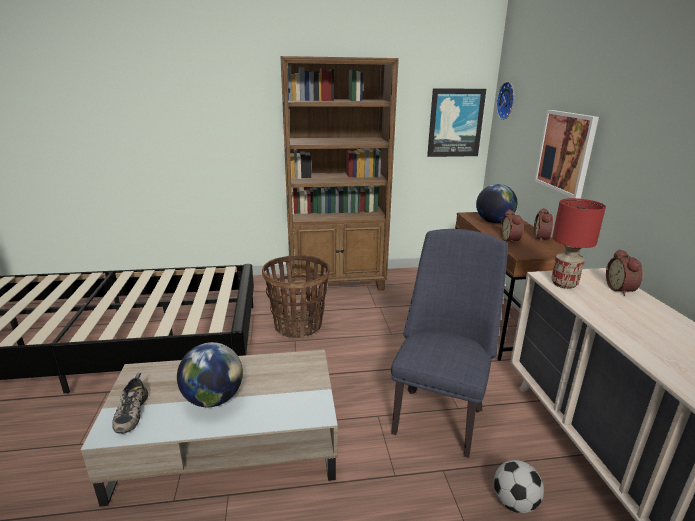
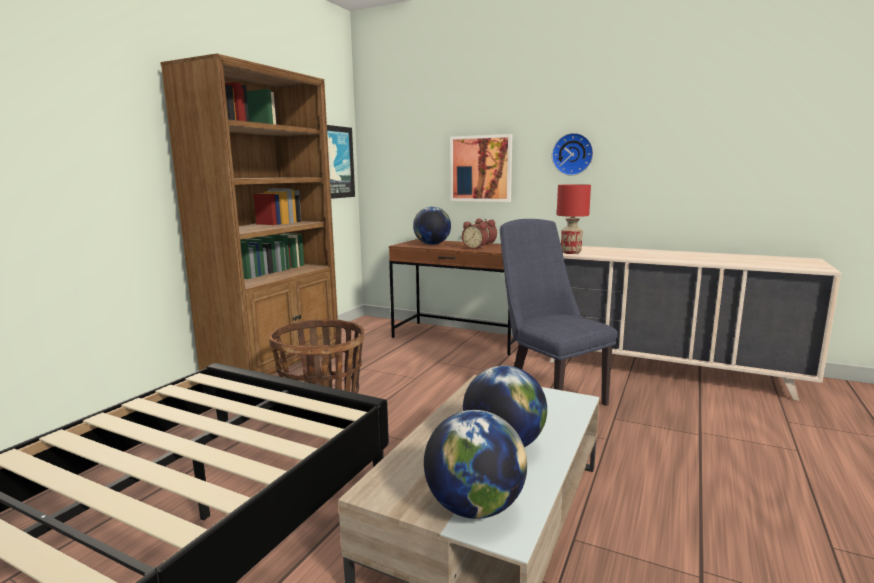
camera: 55 degrees left, 10 degrees down
(130, 411) = (474, 507): shoe -> globe
(508, 100) = (381, 137): wall clock -> wall clock (572, 154)
(514, 503) = (661, 406): football -> none
(621, 289) = (592, 248): alarm clock -> none

